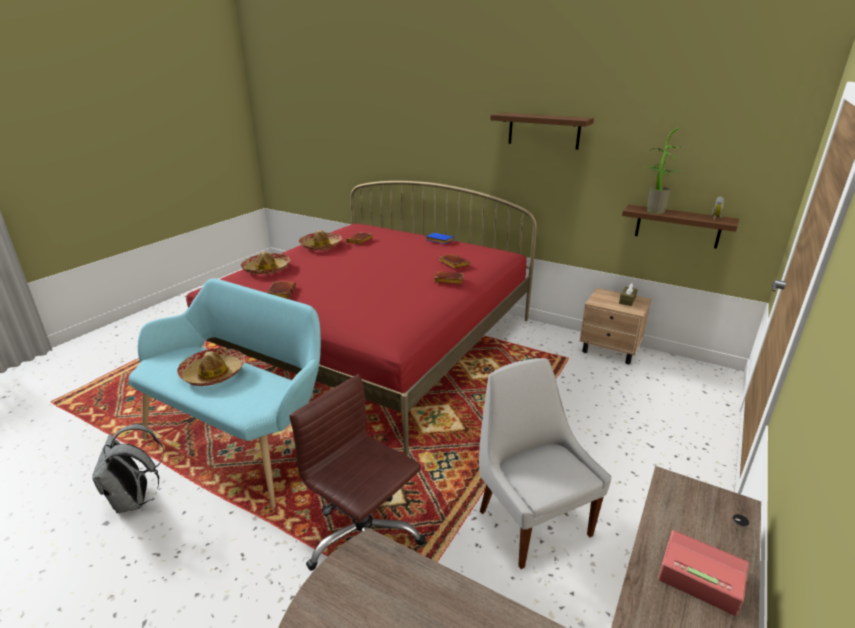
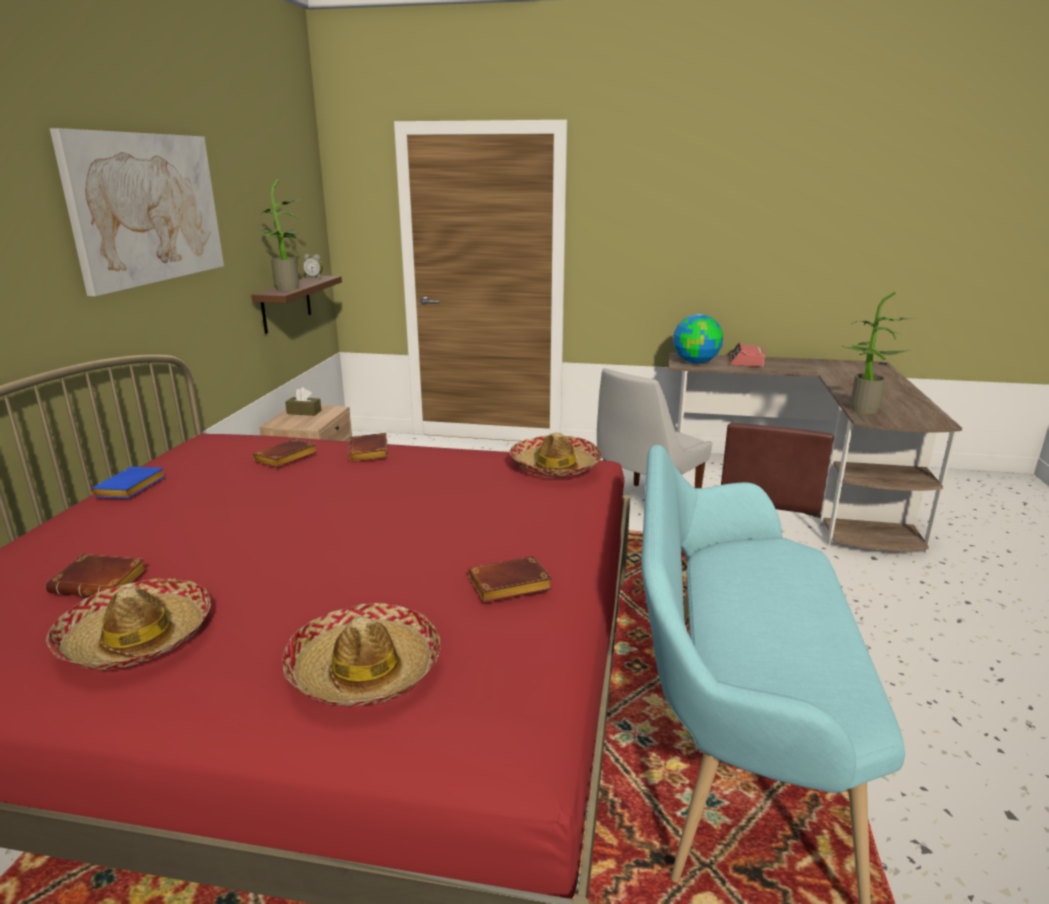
camera: 110 degrees left, 5 degrees down
(135, 500) = (949, 808): grey backpack -> none
(213, 373) = (775, 621): hat -> hat (555, 466)
(398, 566) = (861, 410): none -> potted plant
(543, 130) = (147, 208): brown shelf -> picture
(689, 505) = (696, 362): none -> globe

